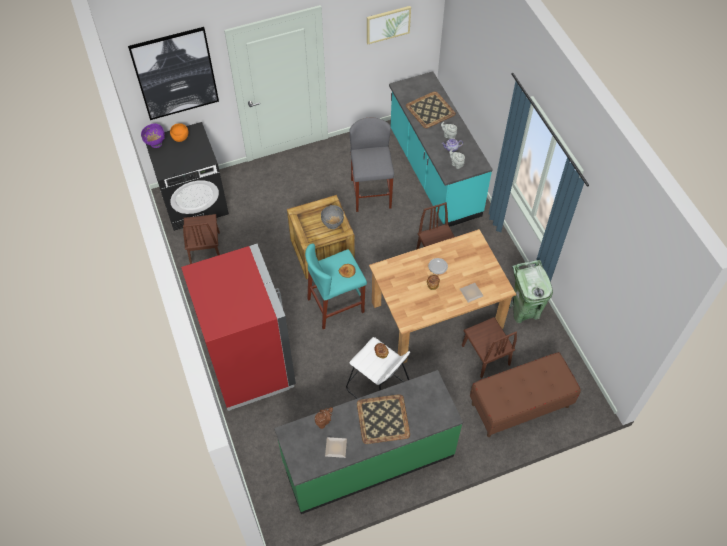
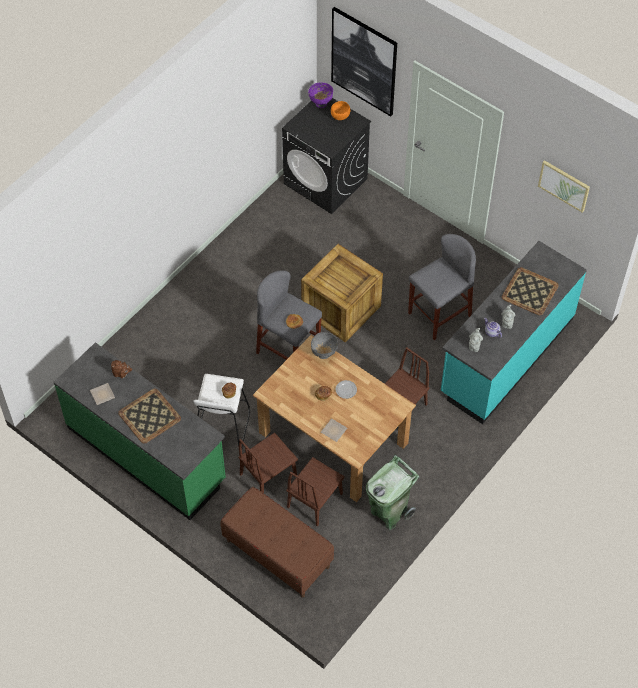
camera: 60 degrees right, 0 degrees up
(205, 248) = (281, 217): brown chair -> brown chair (268, 474)
(250, 364) = (184, 316): red fridge -> none
(332, 225) = (346, 288): grey bowl -> grey bowl (324, 353)
(336, 305) = (288, 350): turquoise stool -> grey stool

